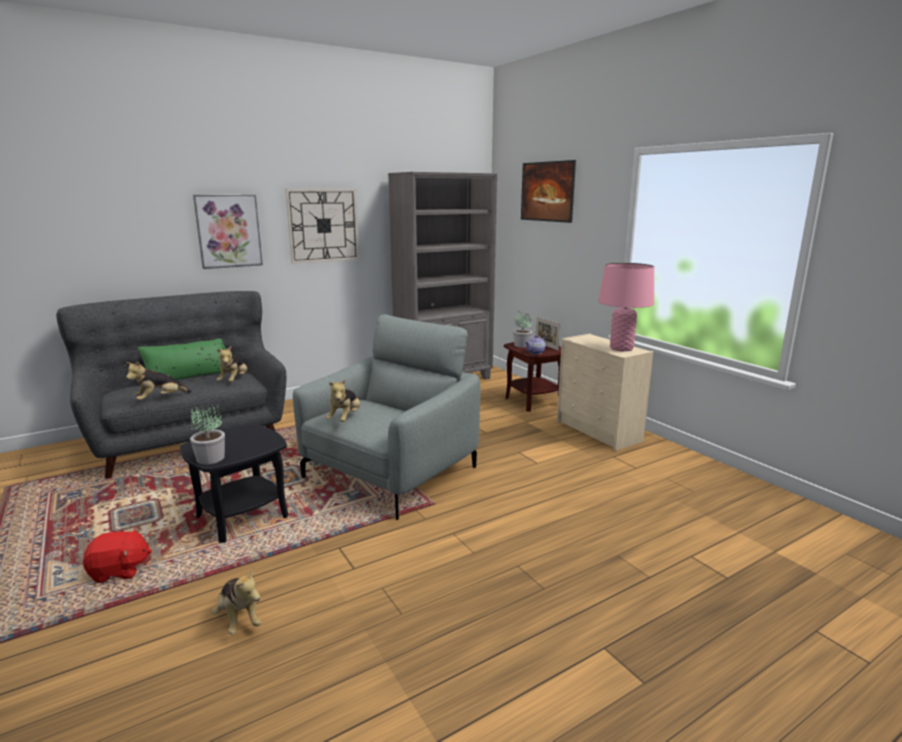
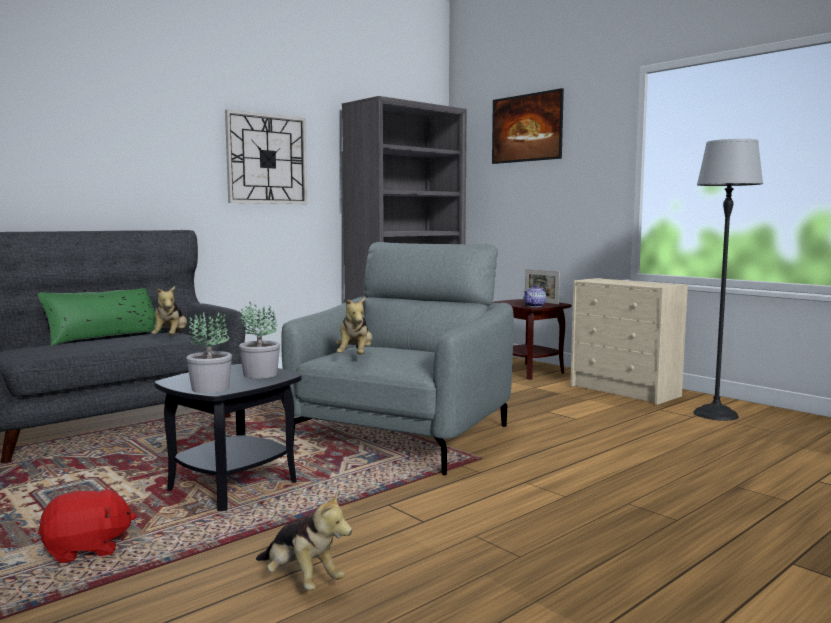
camera: 10 degrees left, 10 degrees down
(160, 399) = (83, 352): plush toy -> none
(228, 231) = (155, 155): picture -> none
(521, 345) = (511, 302): potted plant -> potted plant (259, 374)
(621, 348) = (650, 284): pink table lamp -> none
(658, 467) = (716, 414): none -> floor lamp

